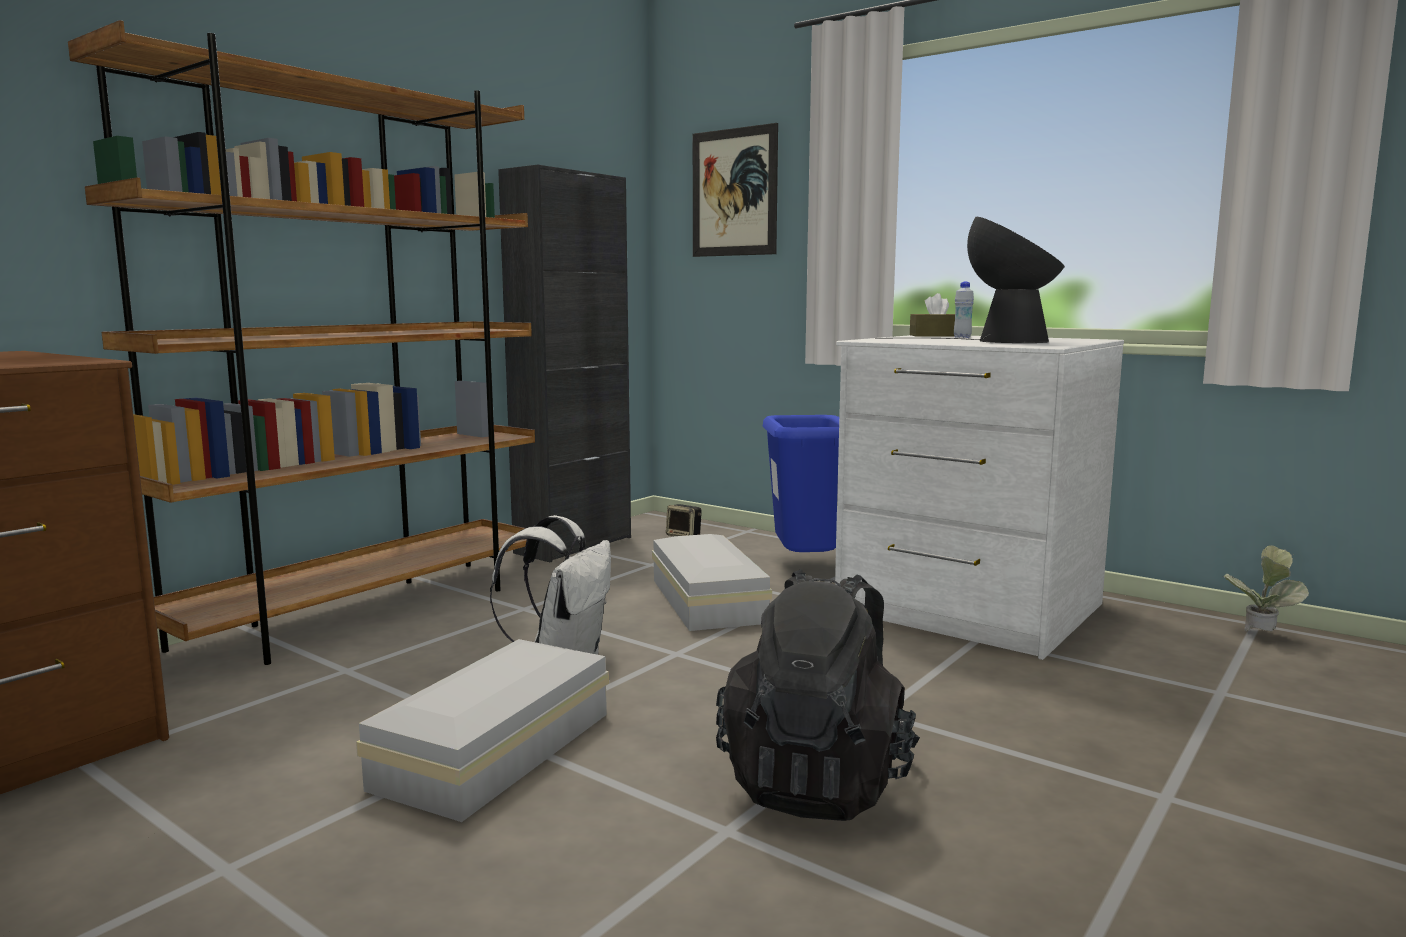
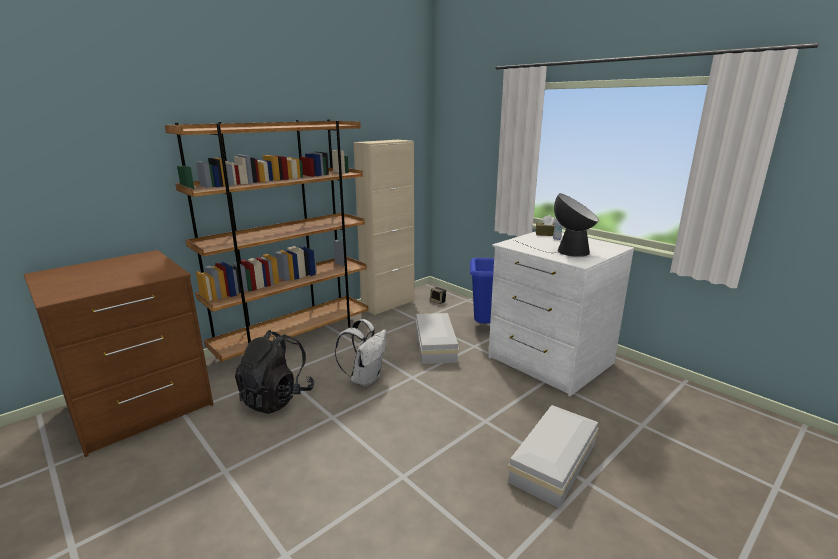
camera: 10 degrees right, 10 degrees up
(500, 748) = (330, 423): white storage box -> white storage box (555, 462)
(574, 545) = (388, 304): black cabinet -> beige cabinet
(734, 192) = (467, 143): picture -> none
(818, 782) = (446, 456): black backpack -> black backpack (277, 398)
(1260, 636) = (681, 391): potted plant -> none

